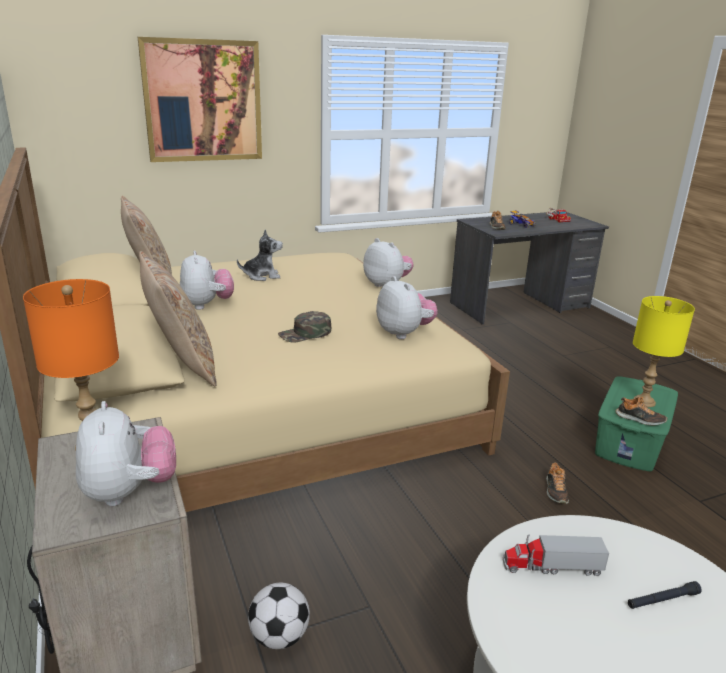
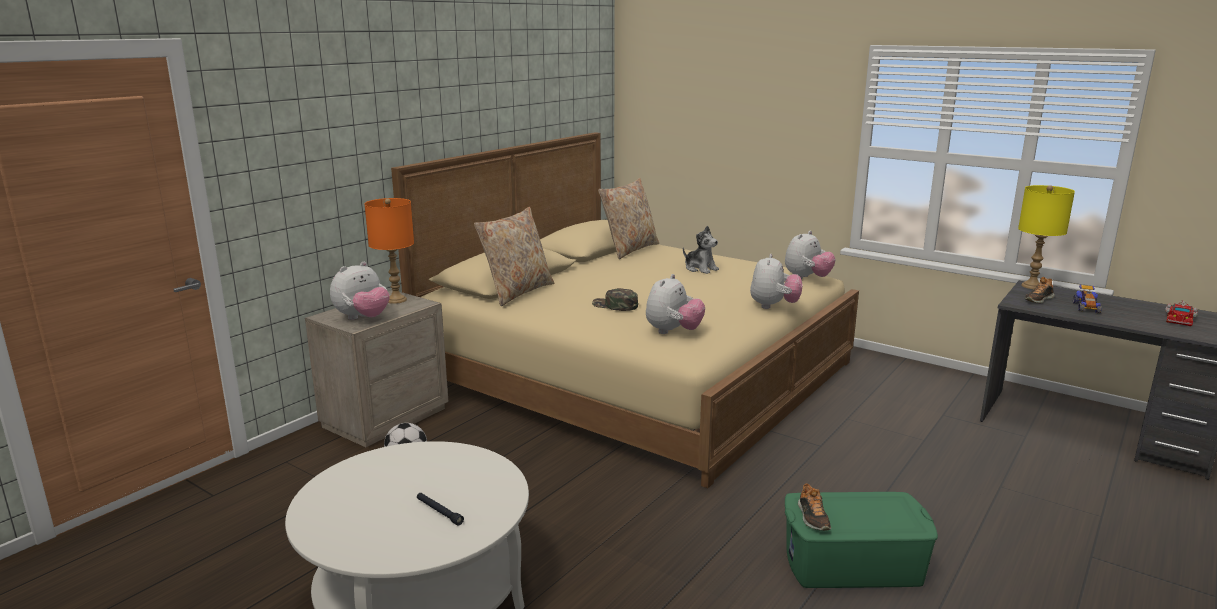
camera: 60 degrees right, 5 degrees down
(203, 101) = (747, 107): picture -> none
(207, 305) = (615, 271): plush toy -> plush toy (807, 278)
(551, 566) = (444, 466): toy truck -> none
(555, 491) = (686, 532): shoe -> none
(643, 401) = (864, 516): yellow table lamp -> yellow table lamp (1032, 286)

